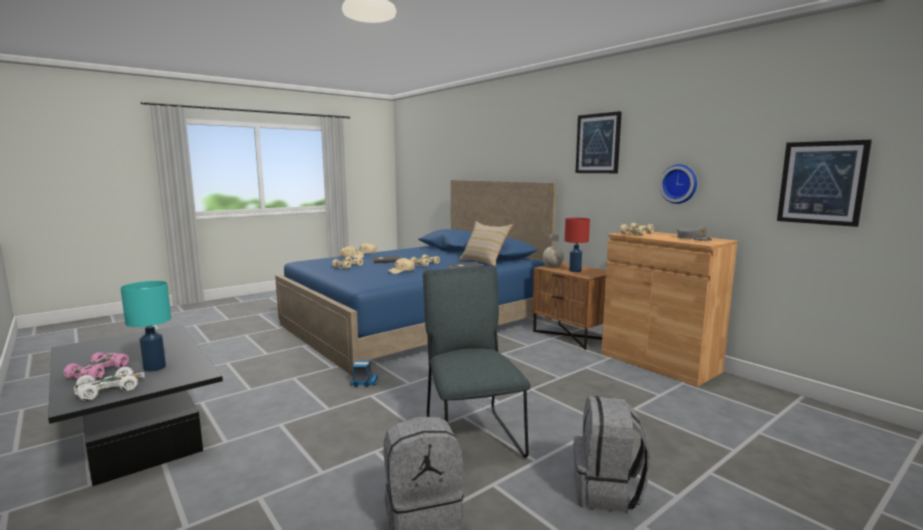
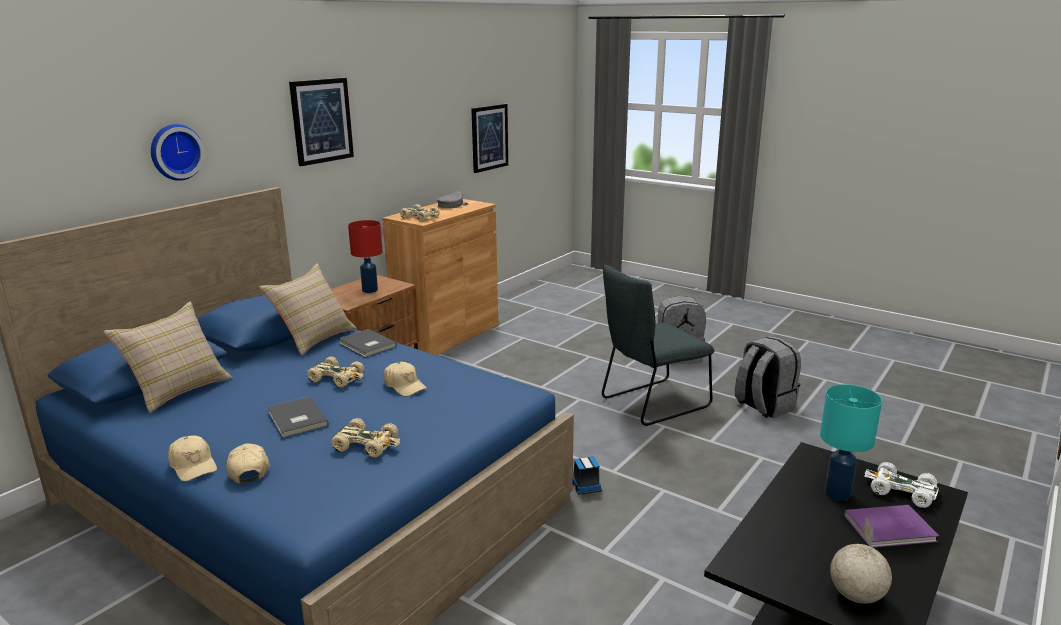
camera: 105 degrees left, 10 degrees up
(99, 371) = (891, 529): pink toy car -> purple book
(437, 251) = (178, 389): none -> beige pillow
(552, 266) = (342, 301): globe -> globe (856, 596)
(679, 184) = (410, 156): wall clock -> wall clock (175, 152)

